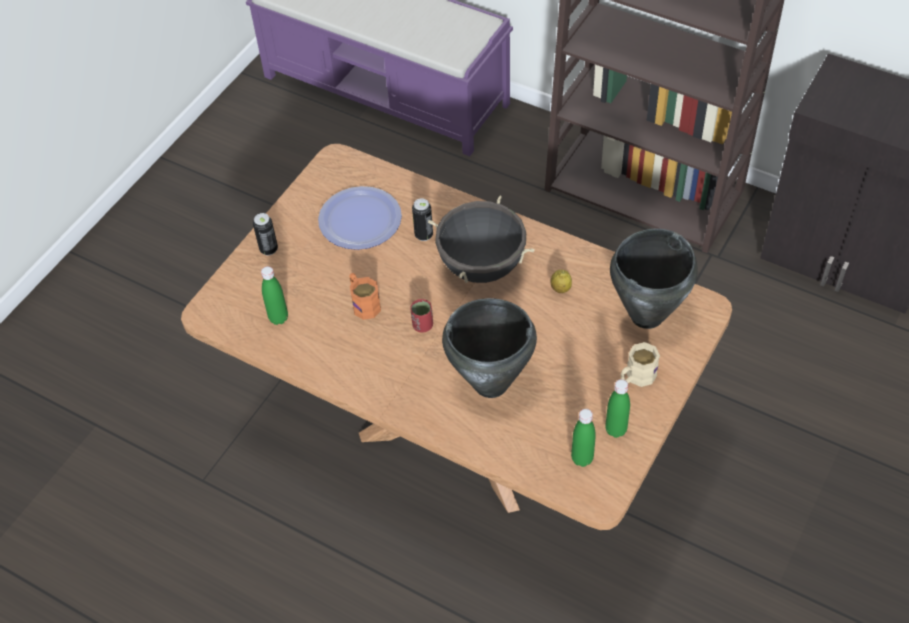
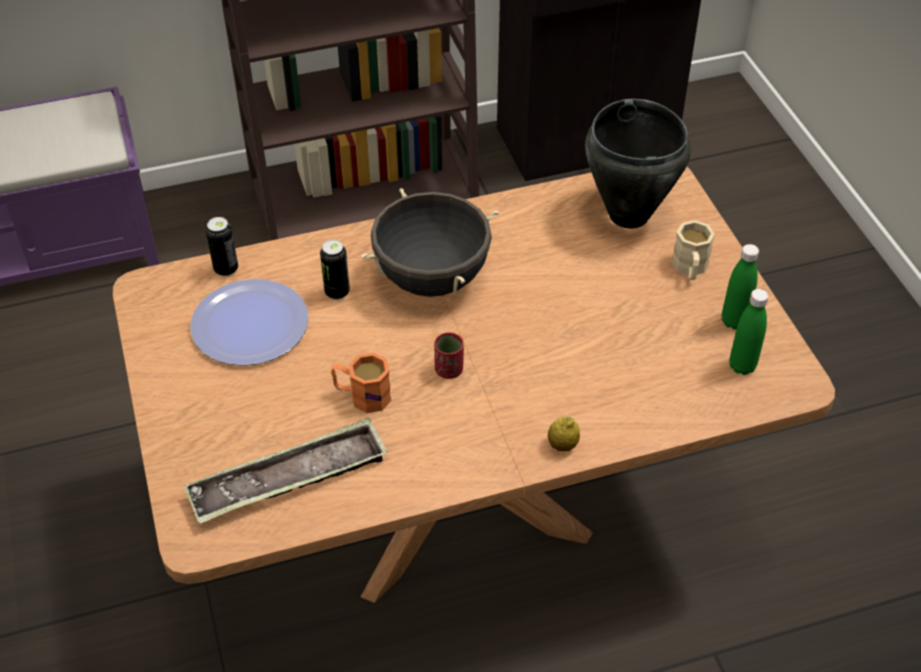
camera: 50 degrees left, 5 degrees down
(269, 249) = (184, 423): can -> can (226, 269)
(278, 318) = (289, 479): green bottle -> tray
(491, 384) = (583, 369): black cooking pot -> none
(560, 289) = (529, 246): lemon -> lemon (562, 445)

